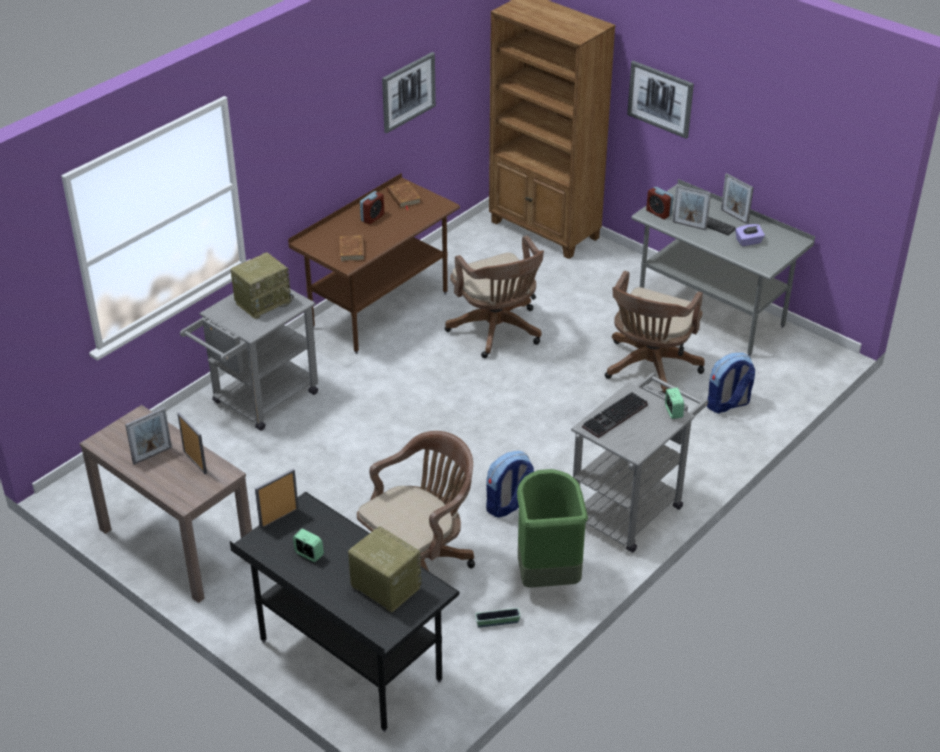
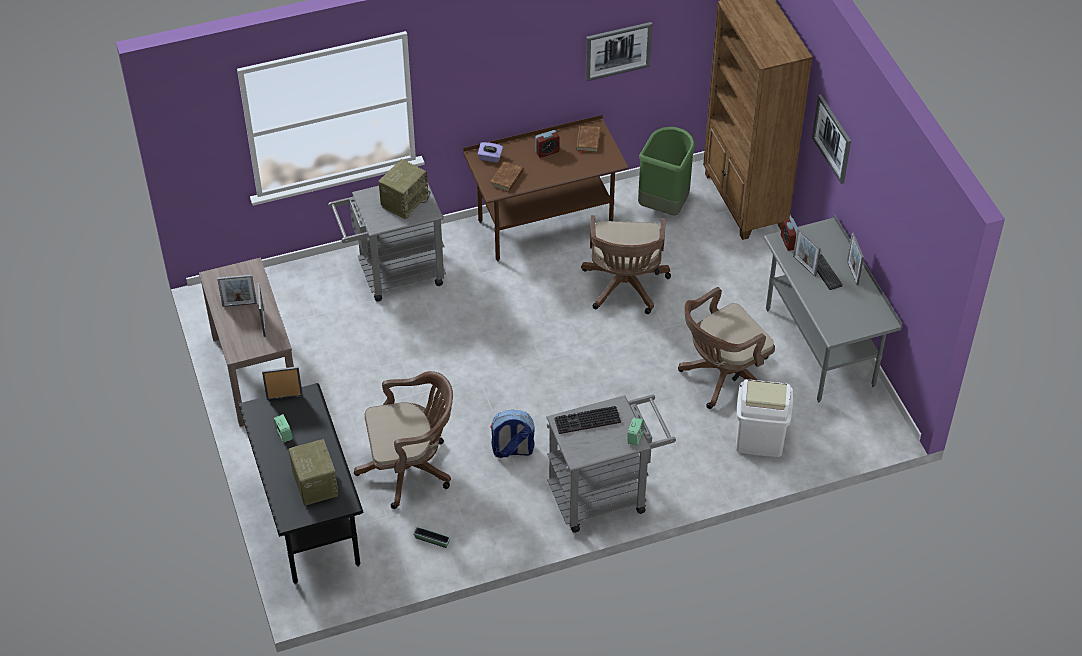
camera: 30 degrees right, 10 degrees up
(263, 302) = (404, 201): radio -> radio turned 45 degrees counterclockwise
(546, 576) = (495, 521): green trash can -> green trash can (664, 205)
(727, 404) = (759, 439): backpack -> white trash can
(748, 242) = (841, 304): purple tissue box -> purple tissue box (490, 158)

